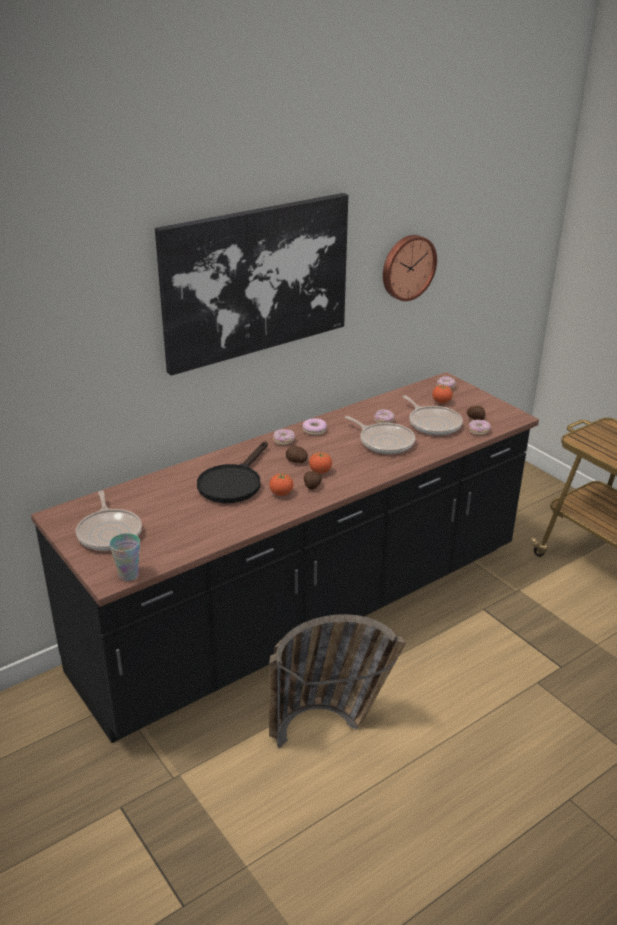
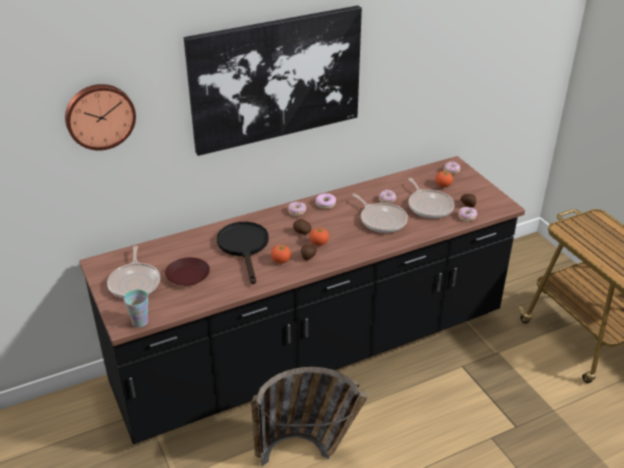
camera: 10 degrees right, 5 degrees up
(174, 519) = (188, 275): none -> brown plate
(233, 482) = (244, 247): black frying pan -> black frying pan turned 135 degrees clockwise
(407, 267) = (420, 67): wall clock -> wall clock (99, 116)

